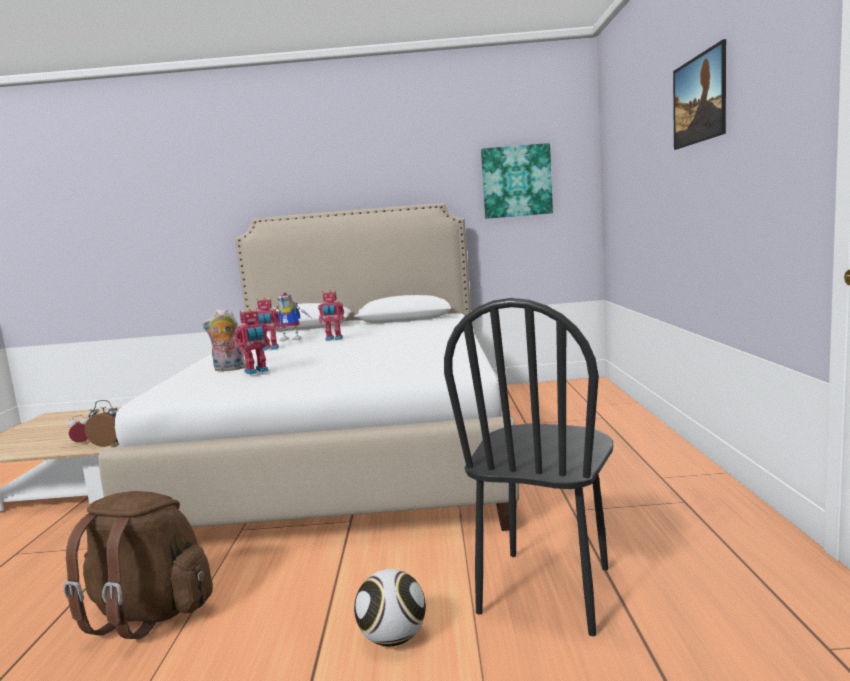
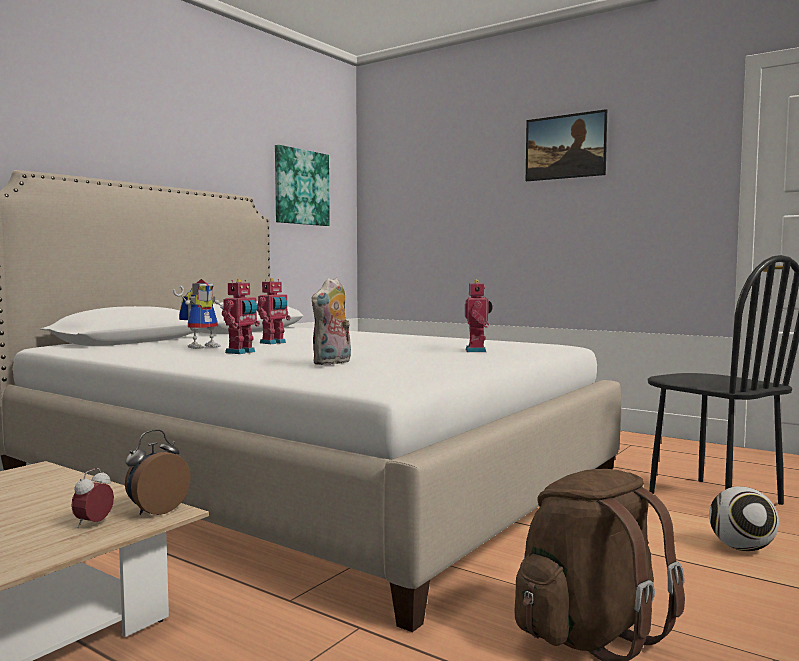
camera: 55 degrees left, 5 degrees down
(257, 371) = (390, 359): toy robot -> toy robot (477, 350)

